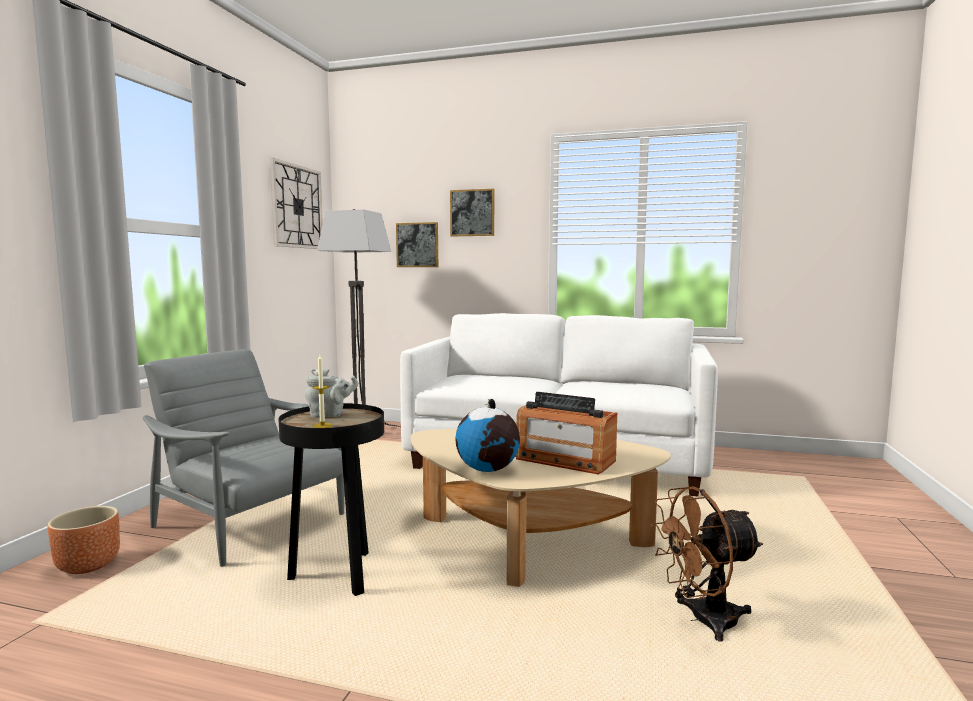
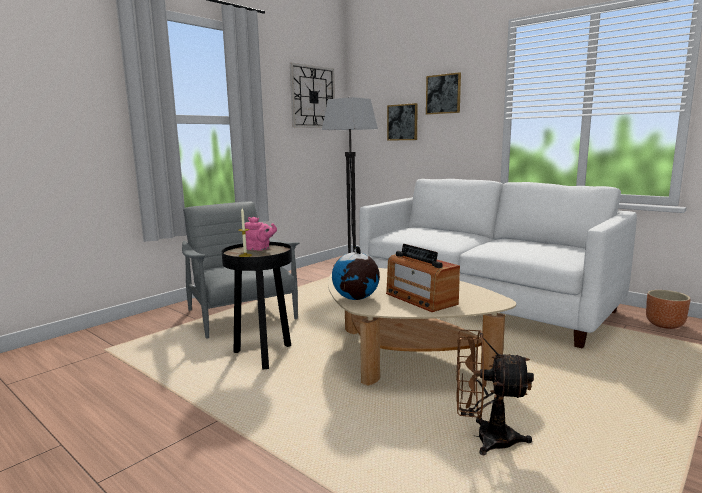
camera: 25 degrees right, 5 degrees up
(89, 565) = (146, 325): brown planter -> brown planter (665, 325)
(329, 415) = (259, 249): grey teapot -> pink teapot

